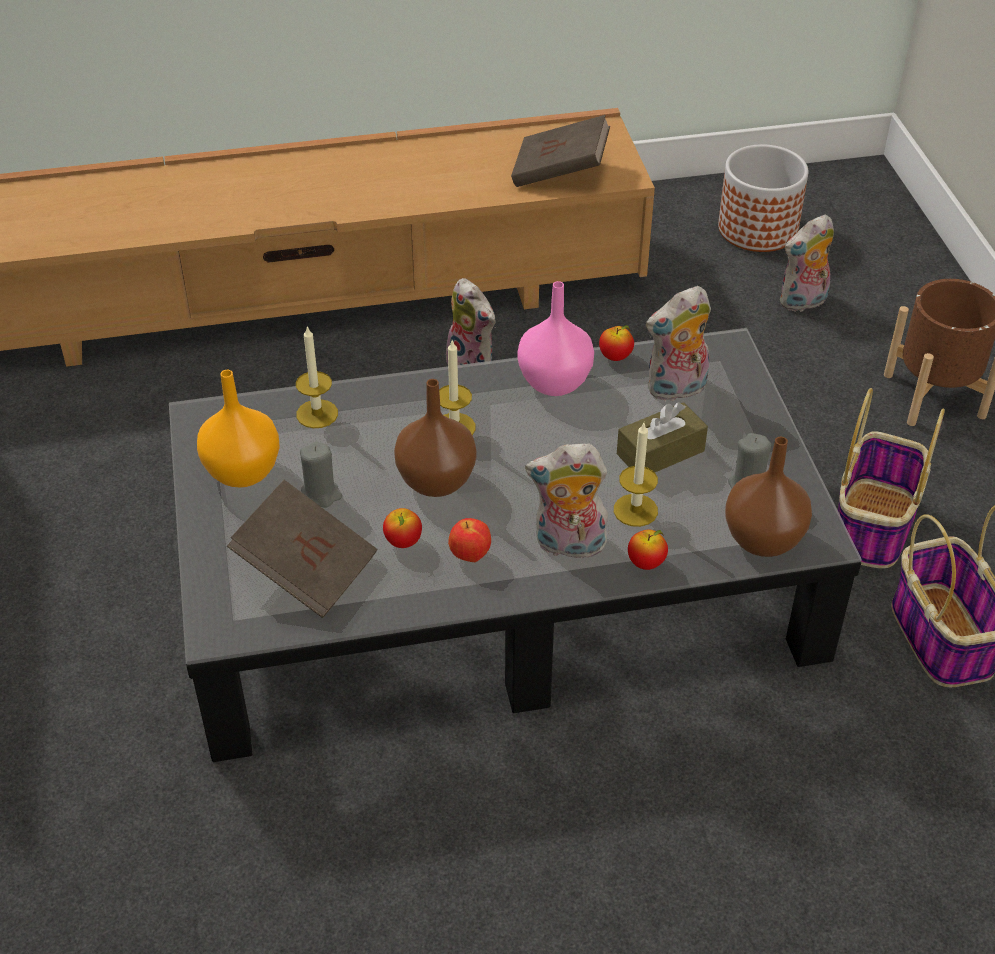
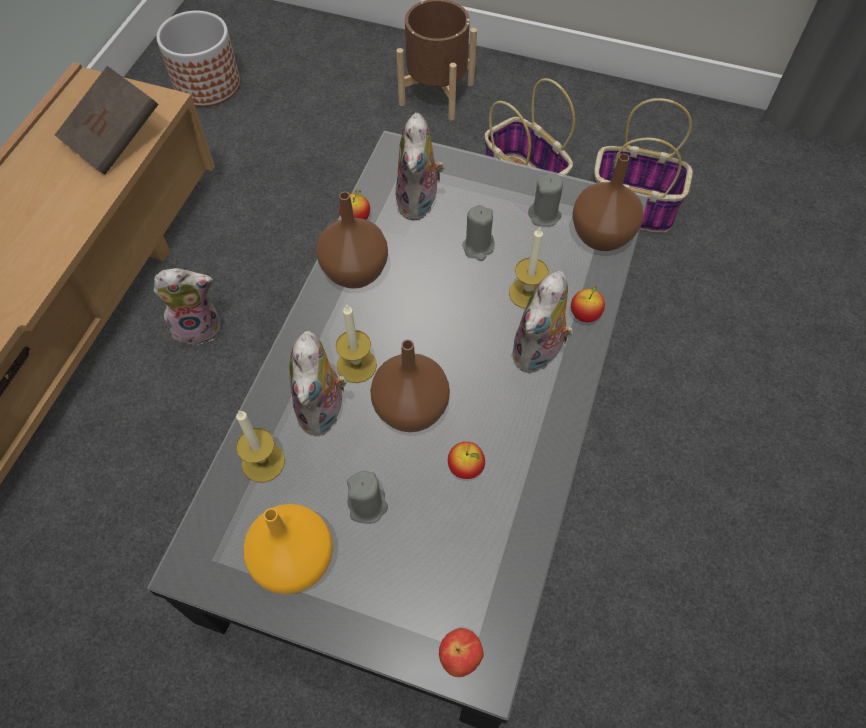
camera: 60 degrees left, 15 degrees up
(306, 568) = (451, 560): brown book -> none
(469, 556) = (510, 426): apple -> apple (460, 657)
(555, 383) = (356, 272): pink vase -> brown vase
(660, 452) = (478, 247): brown tissue box -> grey candle
(803, 303) = (301, 104): plush toy -> plush toy (324, 411)

